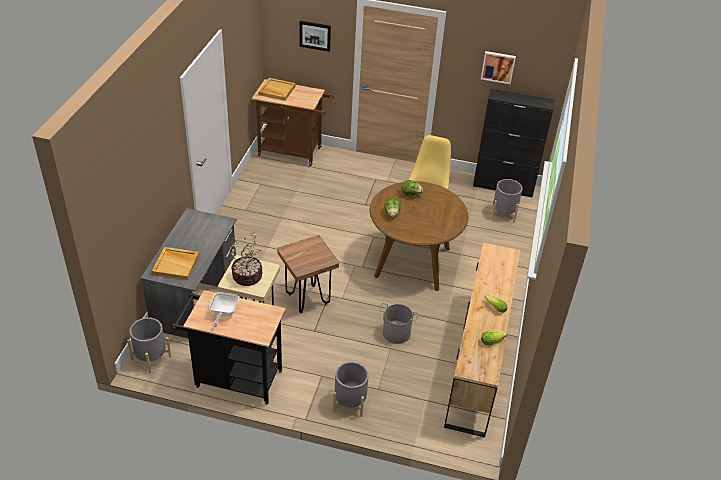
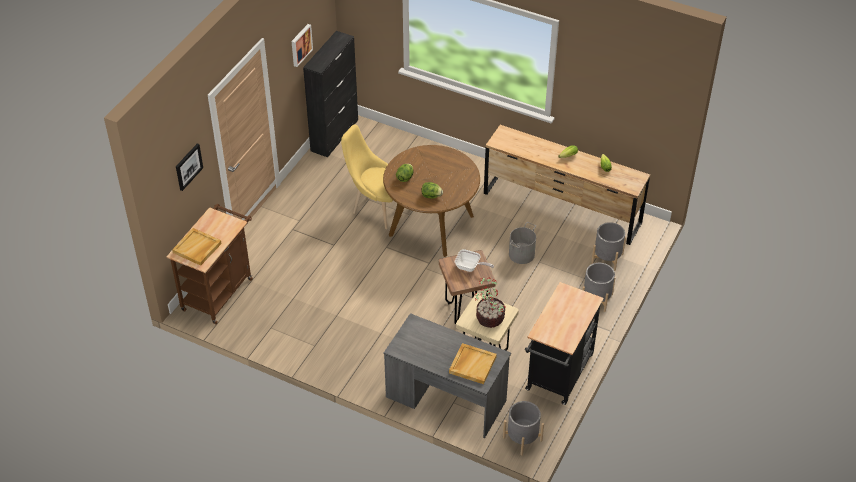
camera: 75 degrees left, 5 degrees up
(223, 313) = (561, 324): frying pan -> frying pan (470, 267)
(503, 214) = (377, 145): grey planter -> grey planter (607, 258)

